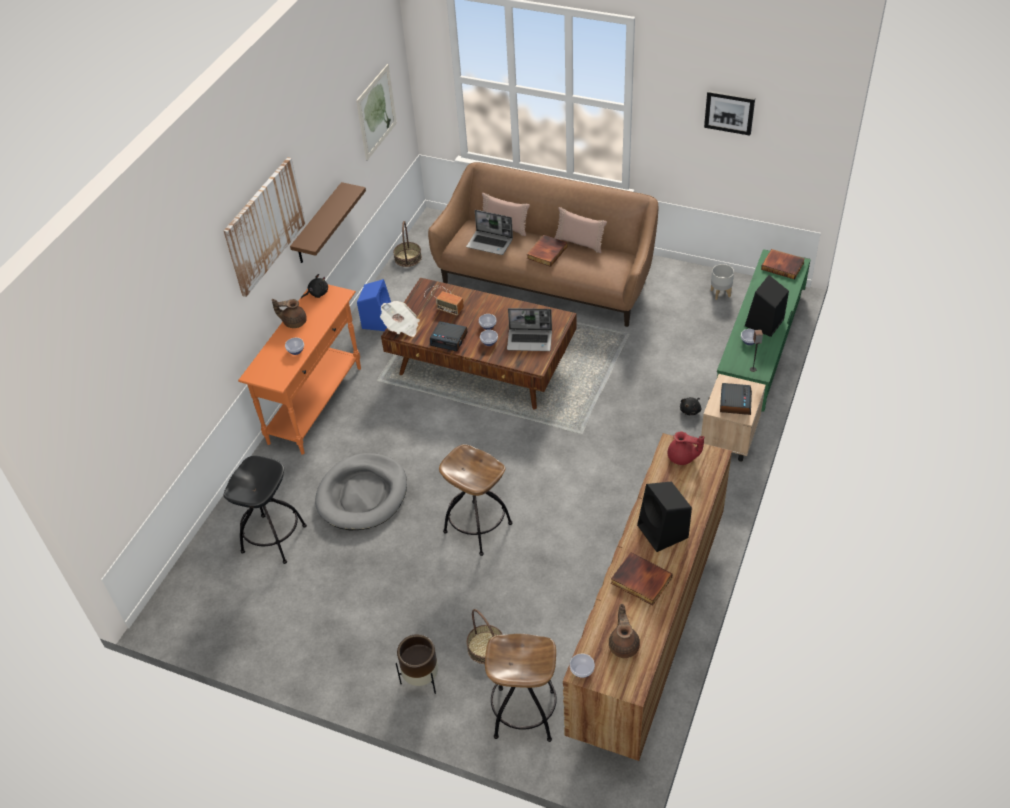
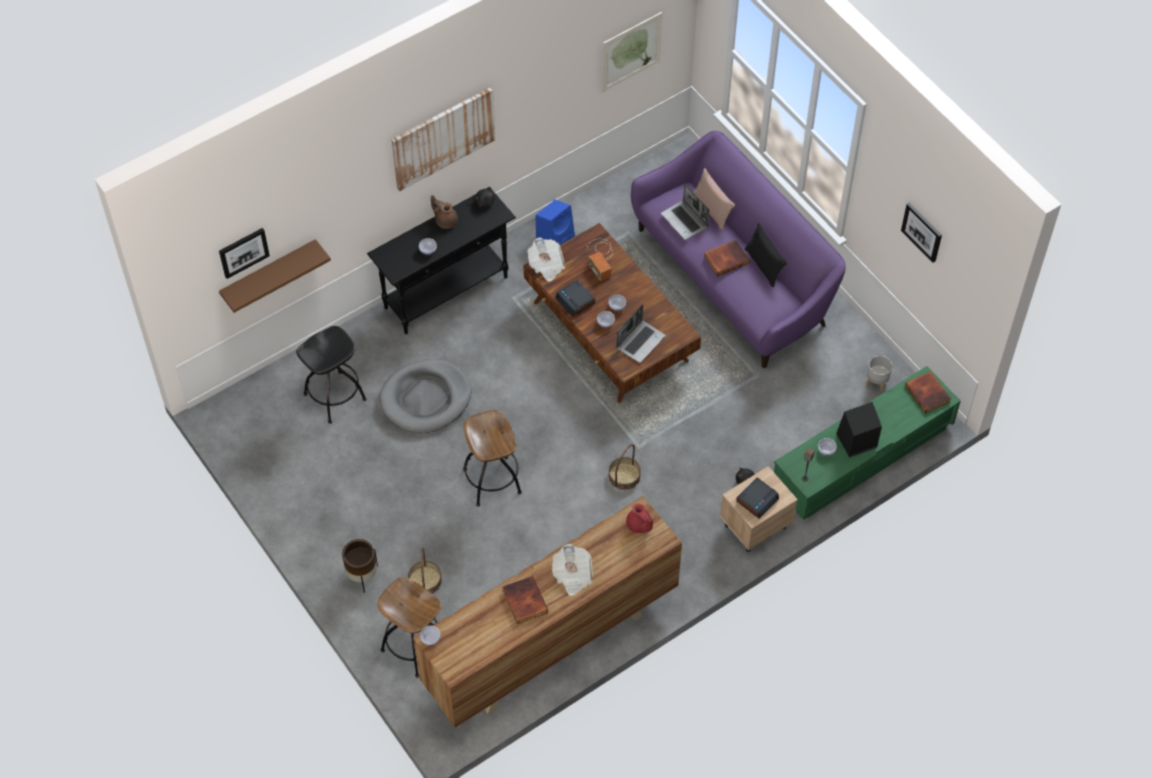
camera: 30 degrees right, 10 degrees up
(127, 405) = (243, 252): none -> picture
(316, 404) = (447, 292): orange console table -> black console table
(318, 225) = (515, 140): brown shelf -> brown shelf (269, 273)
(408, 258) = (629, 183): basket -> basket (624, 476)
(530, 340) = (640, 341): laptop -> laptop turned 90 degrees counterclockwise
(547, 279) = (734, 277): brown sofa -> purple sofa
(579, 243) = (764, 265): beige pillow -> black pillow
(624, 645) = (473, 639): brown teapot -> none
(663, 532) = (572, 575): black speaker -> newspaper

